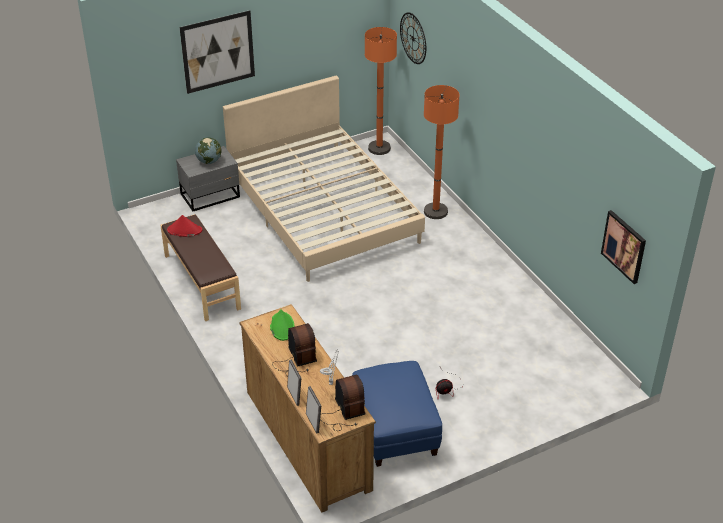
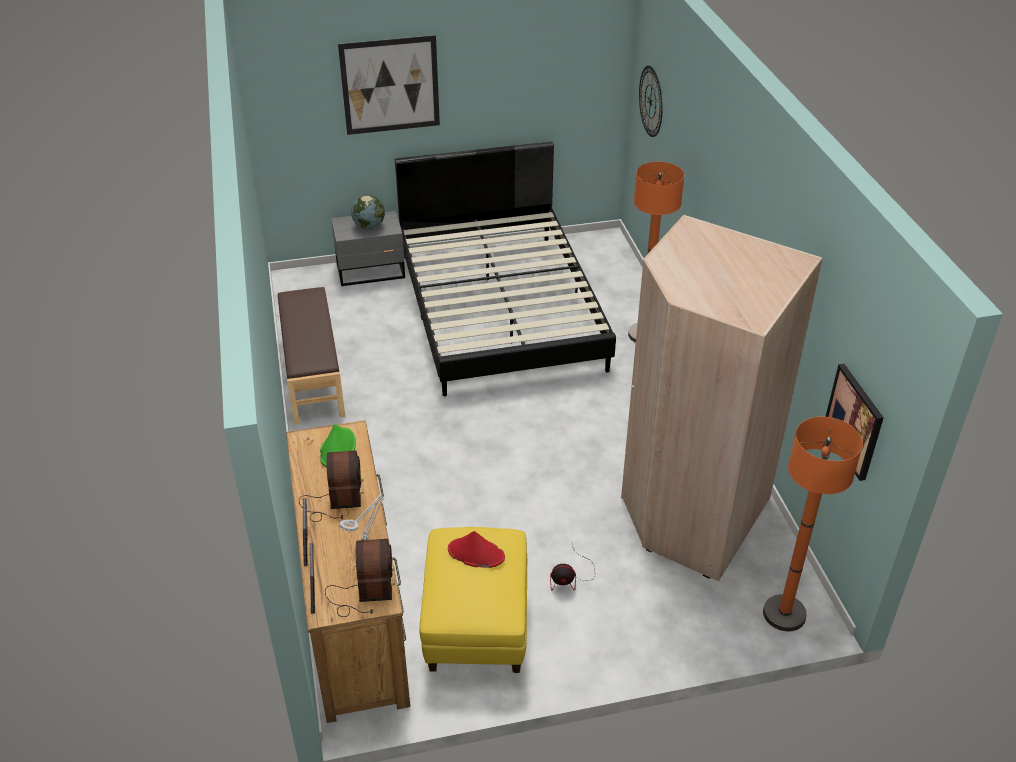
camera: 15 degrees right, 0 degrees up
(184, 230) = (300, 304): red hat -> red hat (475, 553)
(323, 210) = (500, 309): beige bed -> black bed
(379, 148) = (601, 245): orange floor lamp -> orange floor lamp (784, 614)
(395, 430) = (476, 623): blue ottoman -> yellow ottoman
(511, 330) = (689, 512): none -> beige wardrobe

